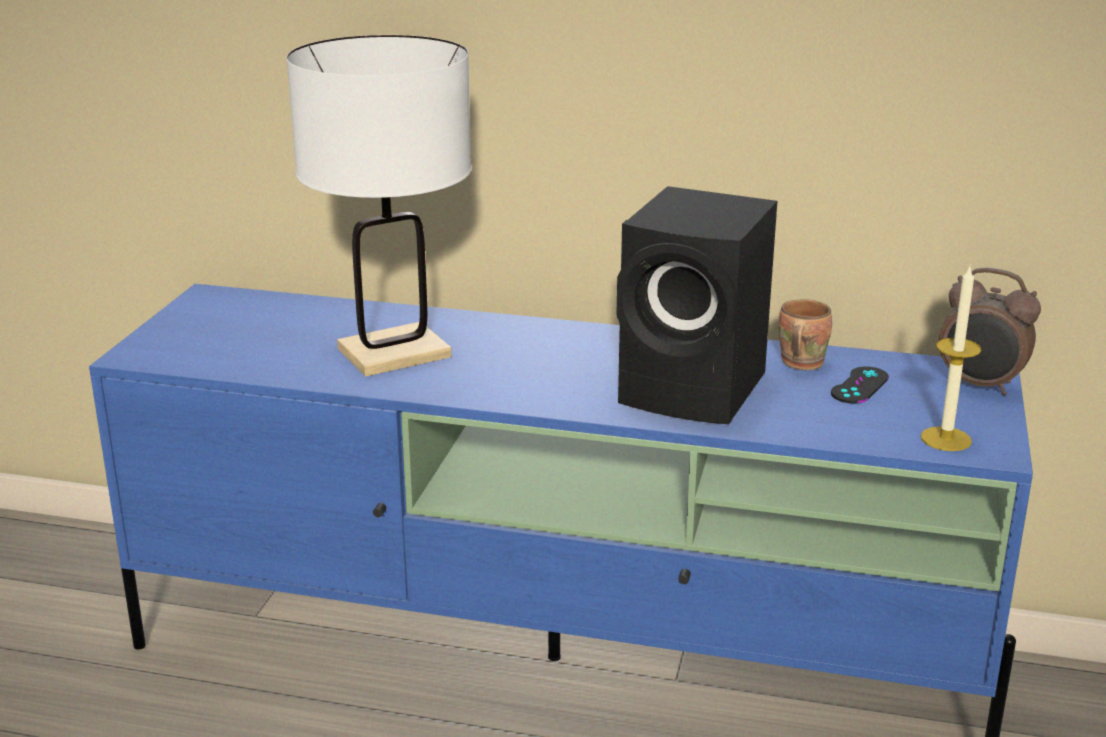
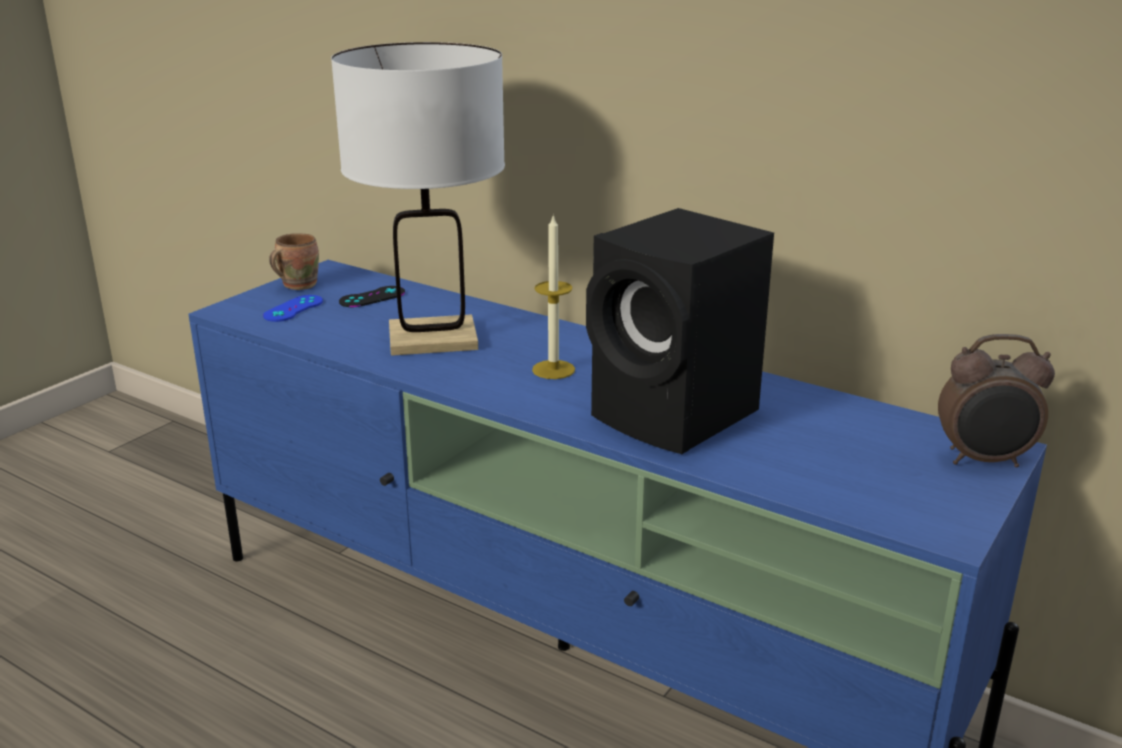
camera: 20 degrees right, 0 degrees up
(209, 343) = (293, 309): none -> blue game controller
(798, 363) = (801, 406): brown mug -> brown mug (296, 285)
(859, 385) = (849, 438): black game controller -> black game controller (372, 297)
(946, 439) = (903, 510): candle -> candle (553, 369)
(980, 386) = (984, 461): alarm clock -> alarm clock turned 45 degrees counterclockwise

